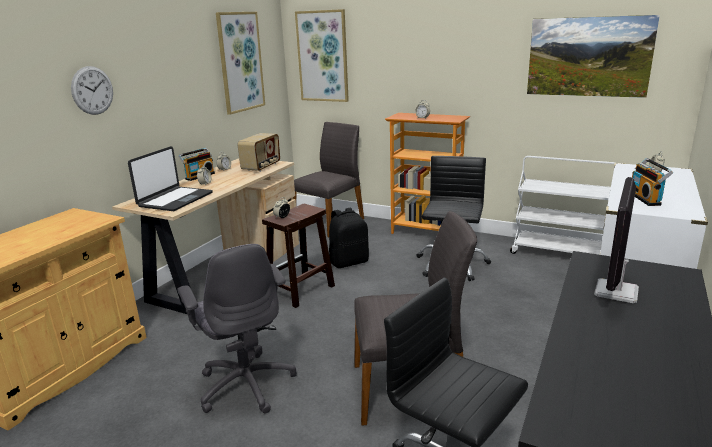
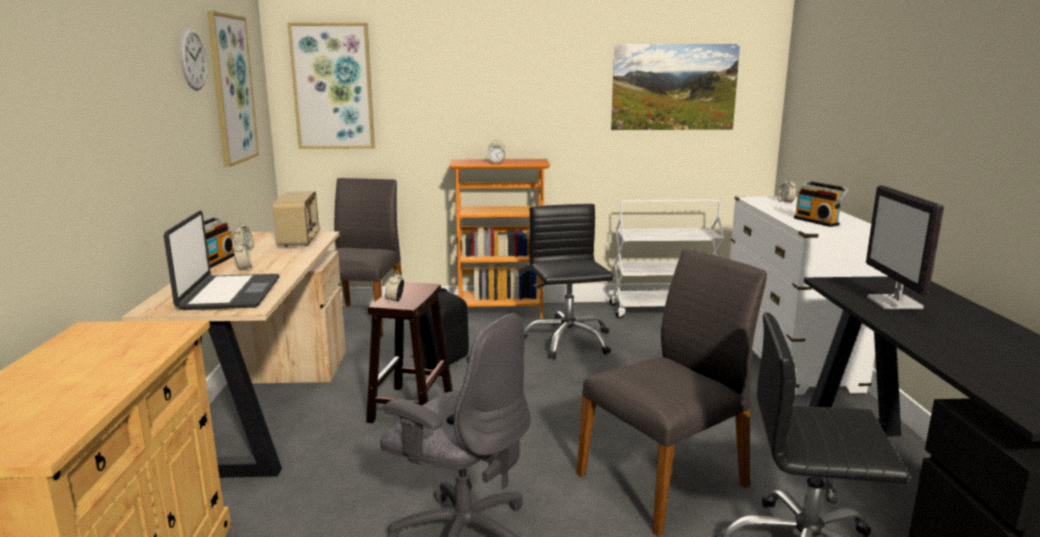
camera: 30 degrees left, 5 degrees down
(92, 90) = (87, 116): wall clock -> wall clock (193, 59)

